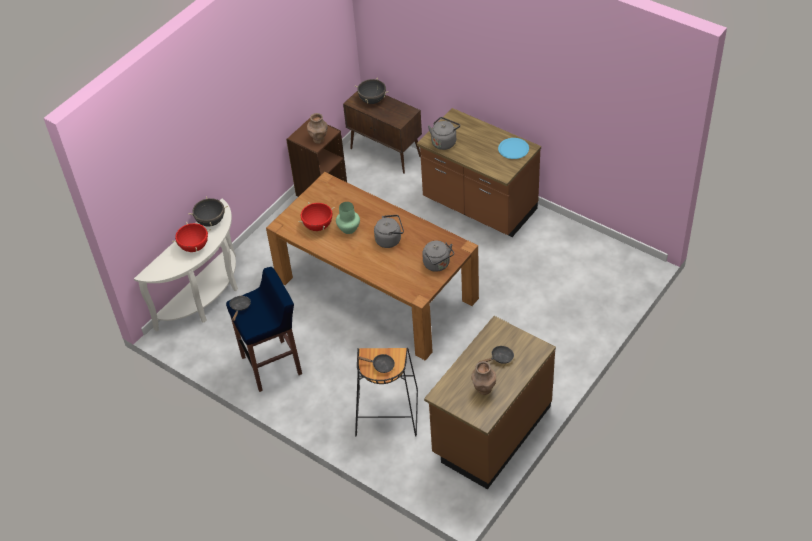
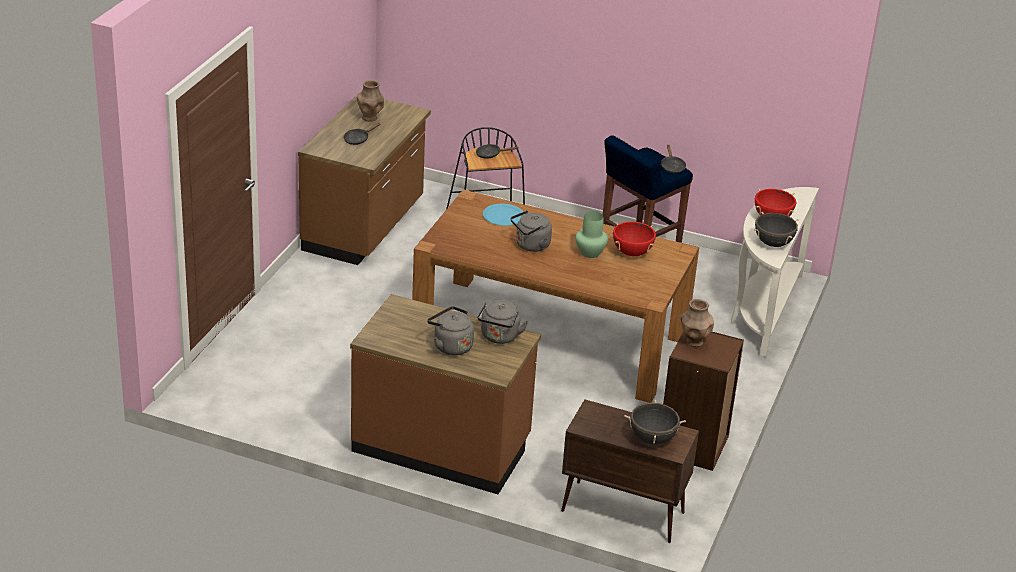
camera: 160 degrees right, 15 degrees down
(438, 265) = (458, 227): grey kettle -> grey kettle (450, 346)
(513, 149) = (391, 335): blue plate -> blue plate (503, 216)

